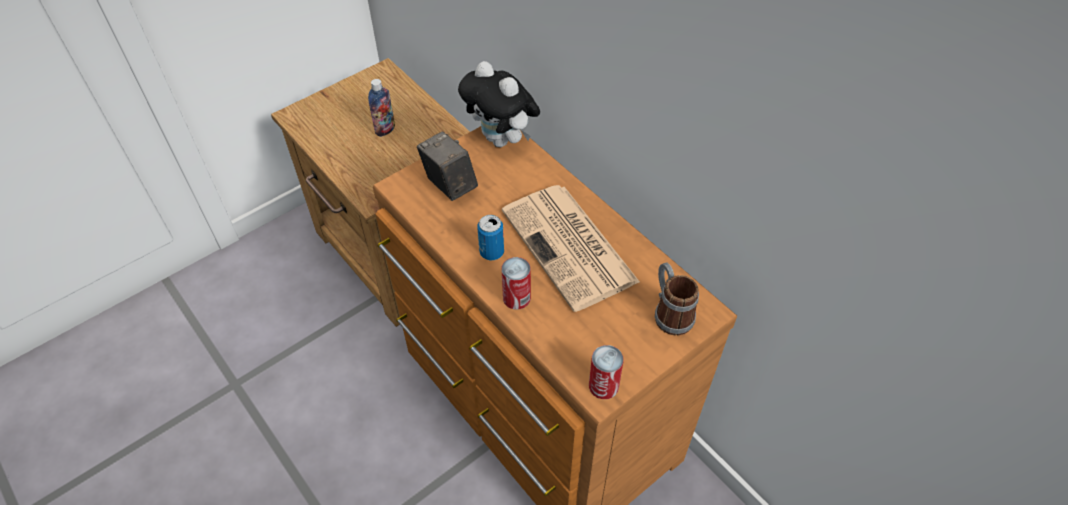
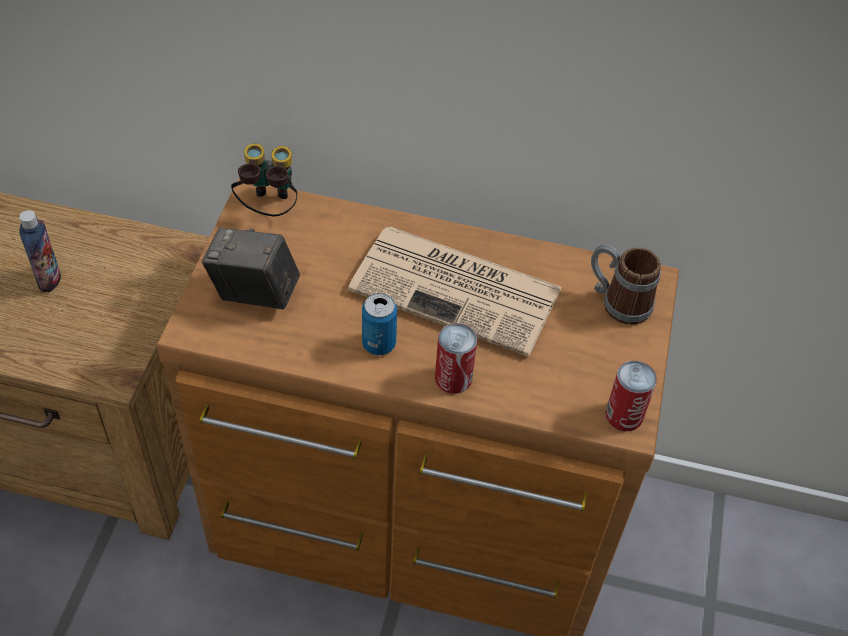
camera: 40 degrees left, 0 degrees up
(502, 140) = (268, 208): plush toy -> binoculars

